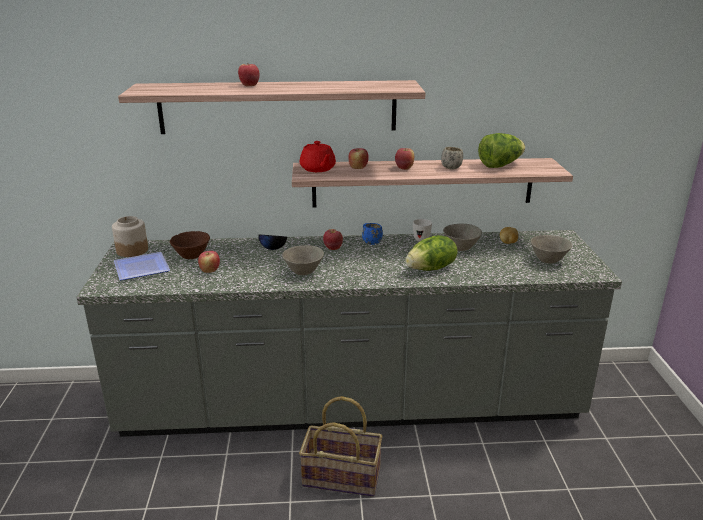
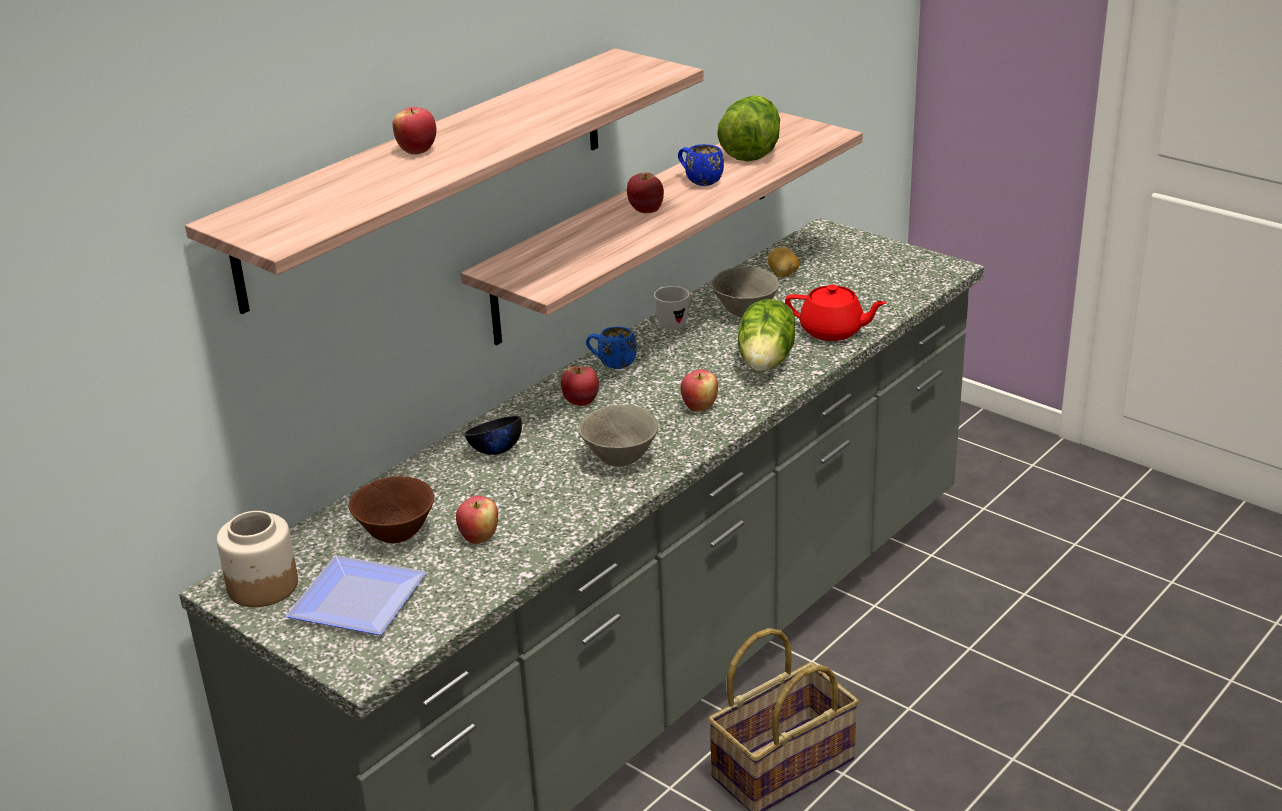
camera: 45 degrees left, 5 degrees up
(318, 169) = (531, 267): red teapot -> red teapot (833, 331)
(358, 168) = (583, 238): apple -> apple (699, 407)
(450, 167) = (699, 181): white mug -> blue mug
(548, 261) = (871, 278): grey bowl -> none

